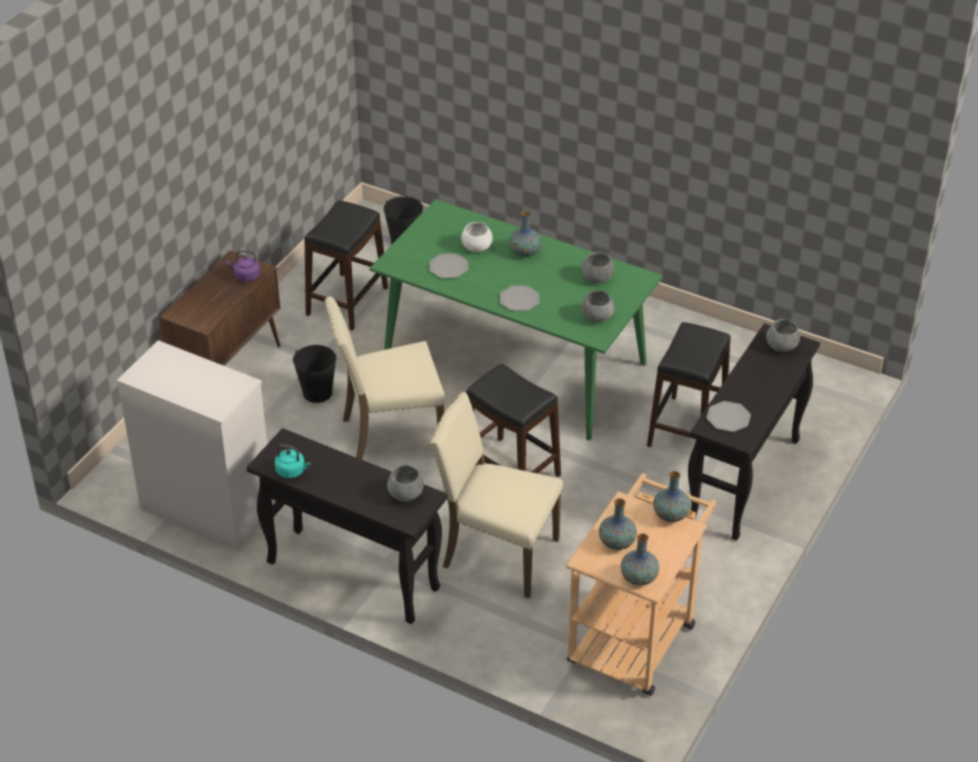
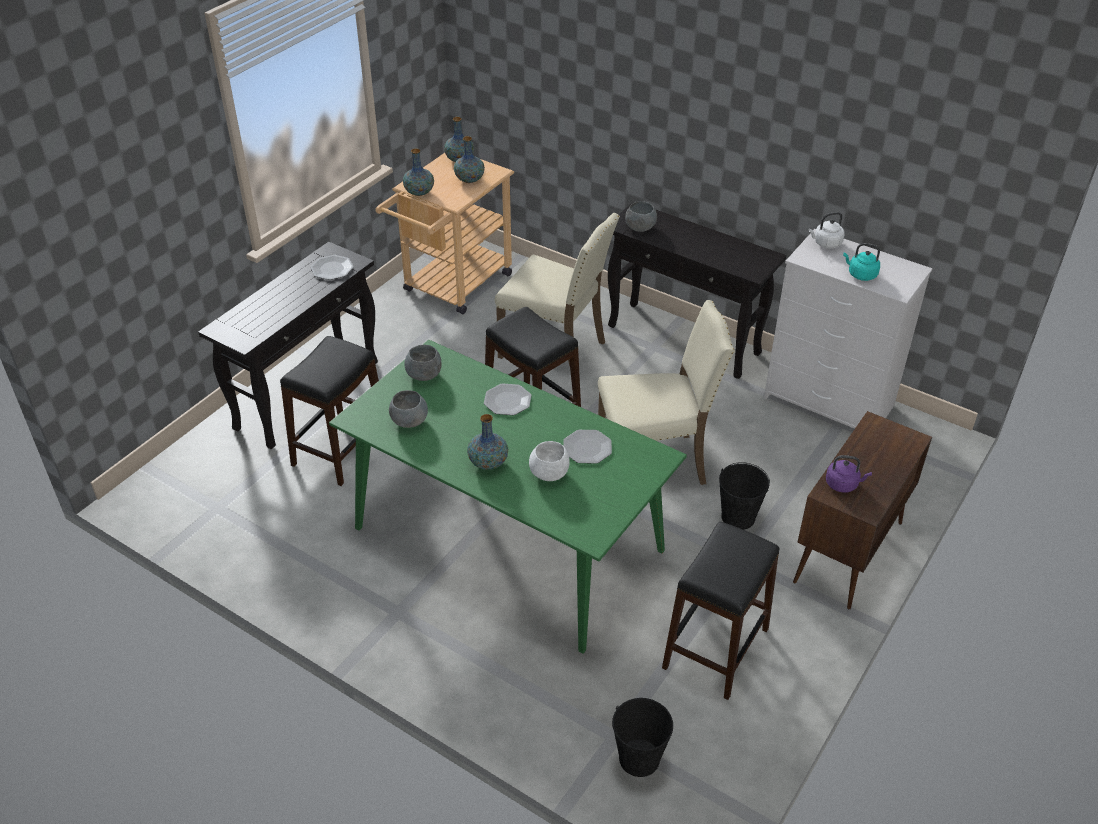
camera: 175 degrees left, 0 degrees up
(215, 402) = (826, 243): none -> white kettle
(292, 471) = (743, 249): turquoise kettle -> turquoise kettle (860, 274)
(782, 346) = (240, 329): grey bowl -> none

